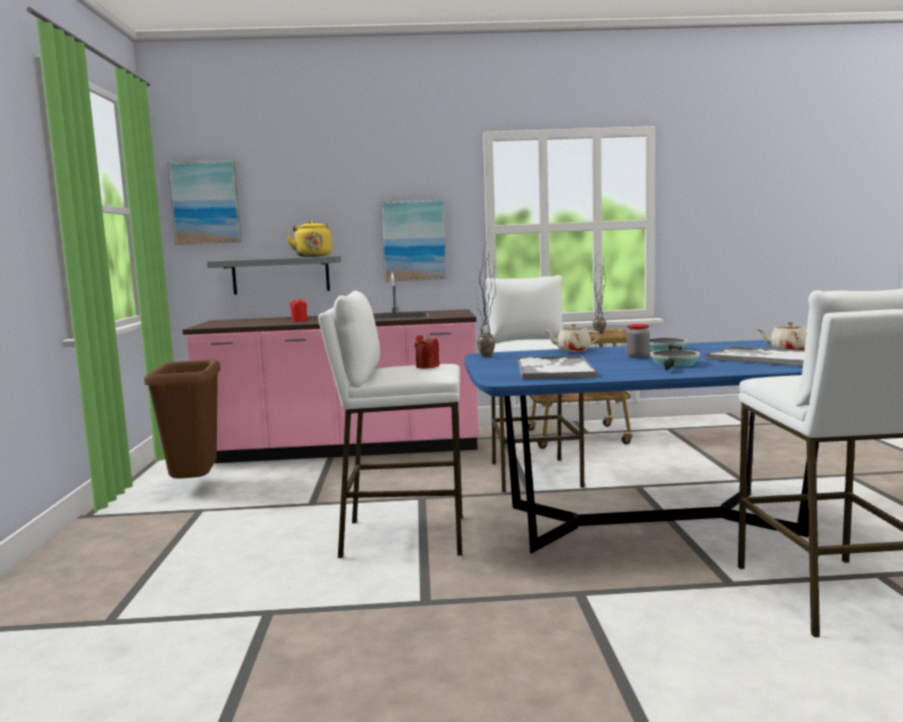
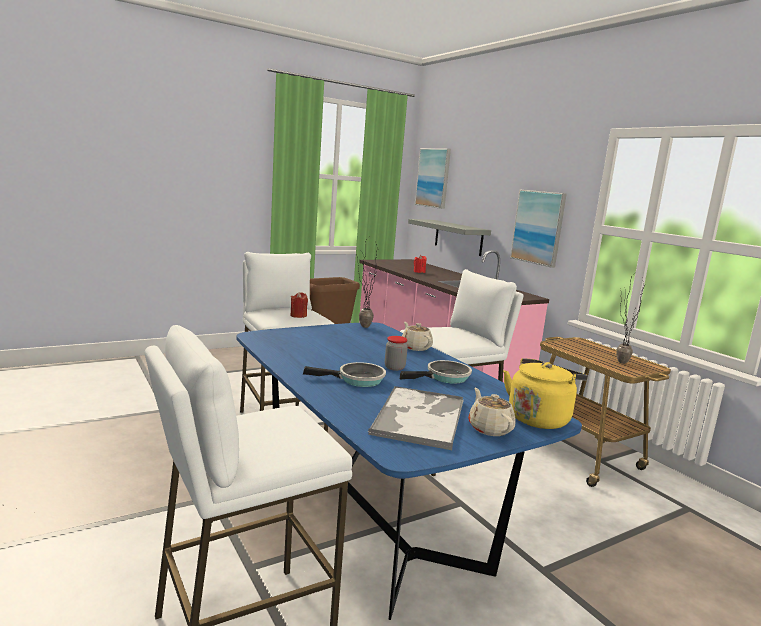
camera: 60 degrees right, 5 degrees up
(313, 256) = (466, 227): yellow kettle -> yellow kettle (539, 418)
(554, 369) = (311, 345): tray -> none

